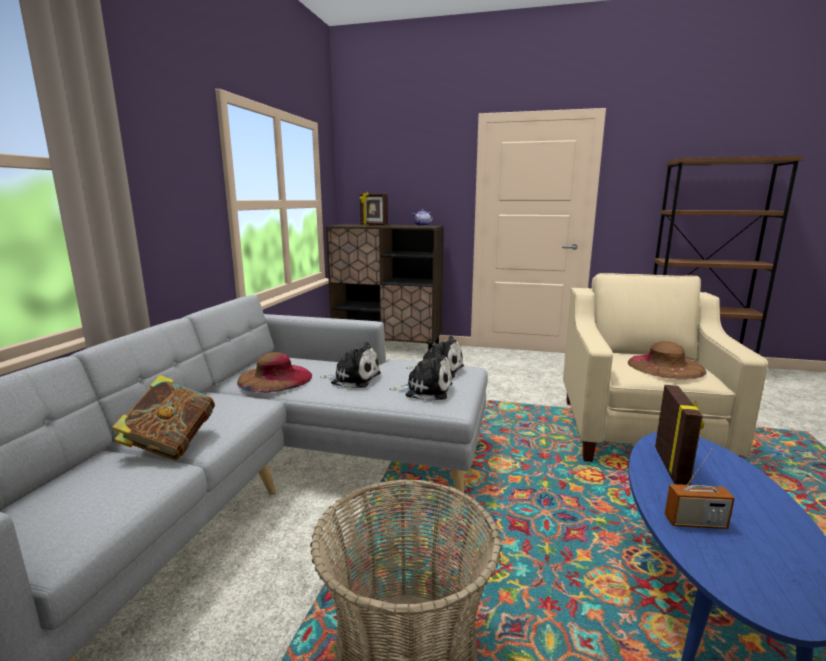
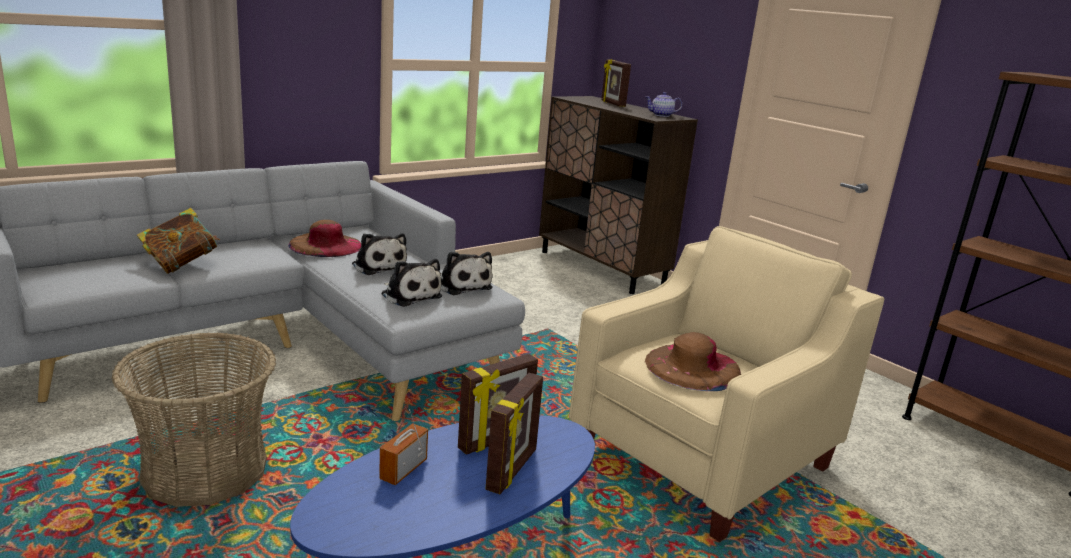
camera: 35 degrees right, 5 degrees up
(695, 522) = (403, 470): radio -> radio turned 75 degrees clockwise
(726, 480) = (513, 470): none -> picture frame

